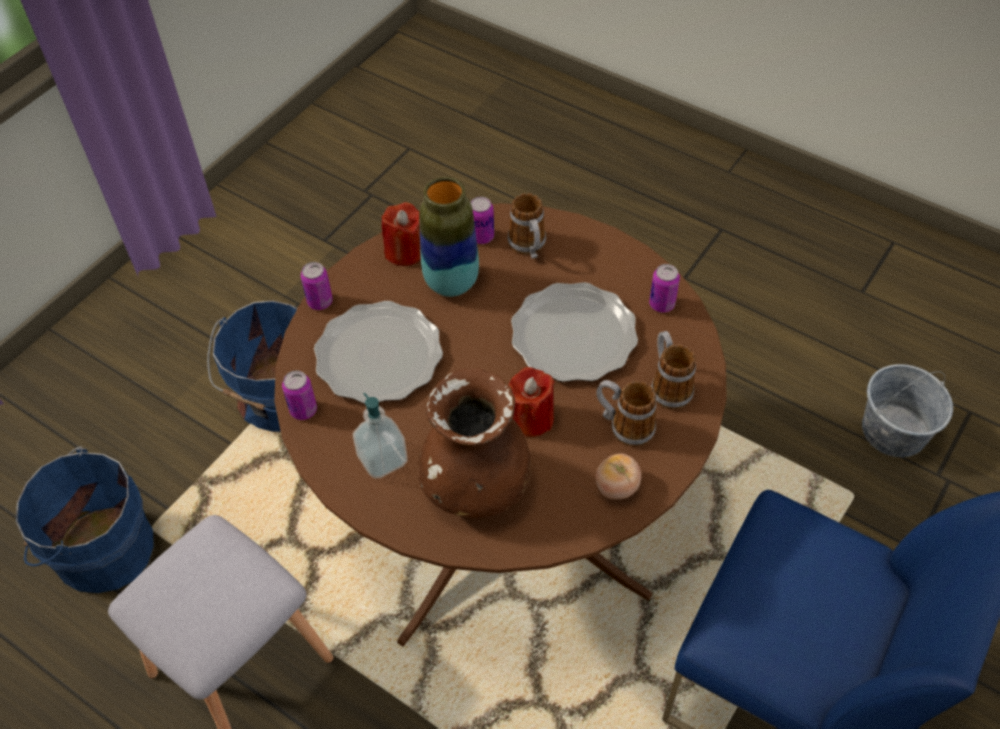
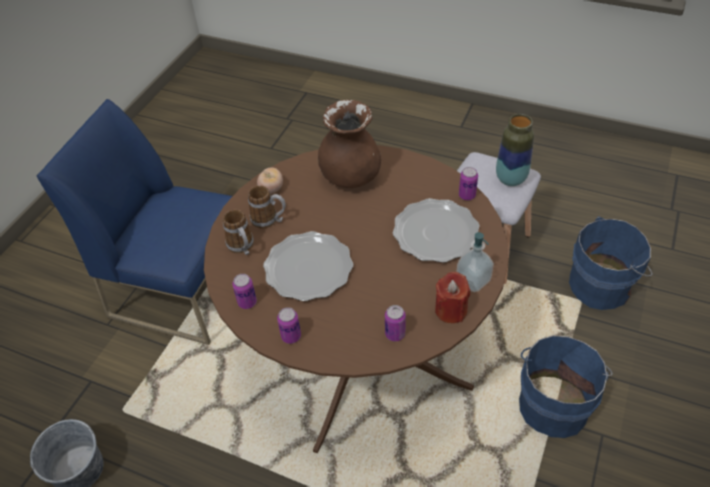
camera: 170 degrees right, 5 degrees down
(320, 302) = (494, 261): can -> can (291, 336)
(382, 459) = (408, 180): soap dispenser -> soap dispenser (473, 280)
(451, 283) = (406, 291): vase -> vase (510, 179)
(529, 247) = (354, 331): mug -> none
(531, 418) = (327, 214): red candle -> none

